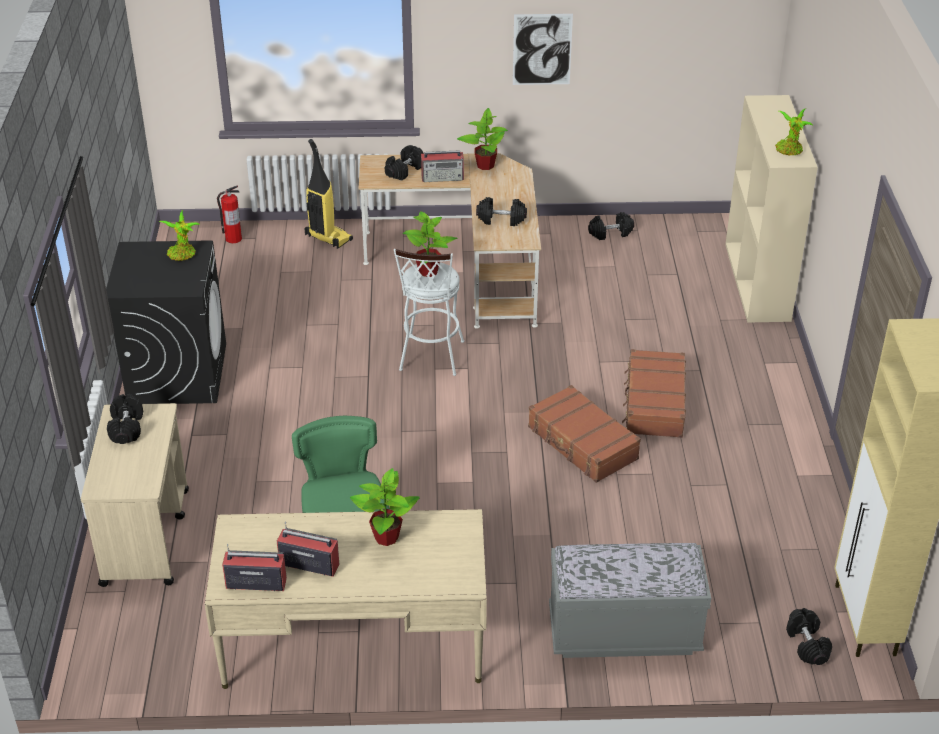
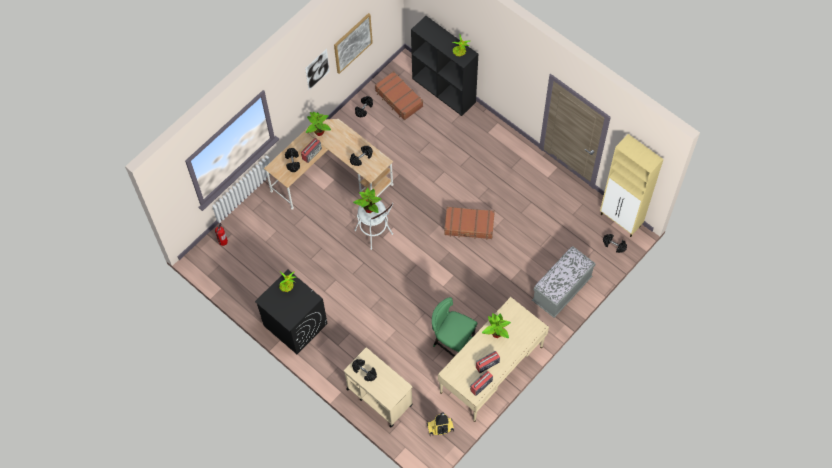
camera: 45 degrees left, 25 degrees up
(327, 238) = (260, 208): vacuum cleaner -> vacuum cleaner (440, 428)
(636, 64) = (352, 43): none -> picture
(654, 403) = (472, 185): brown suitcase -> brown suitcase (398, 99)
(758, 282) = (444, 90): beige bookcase -> black bookcase

